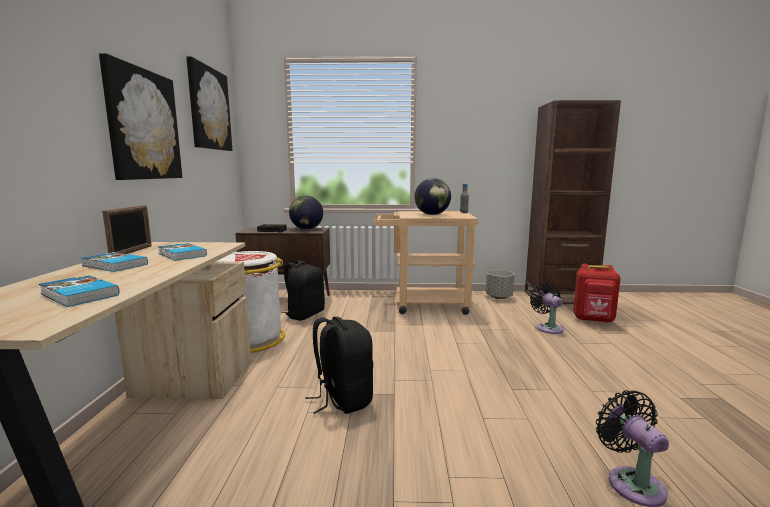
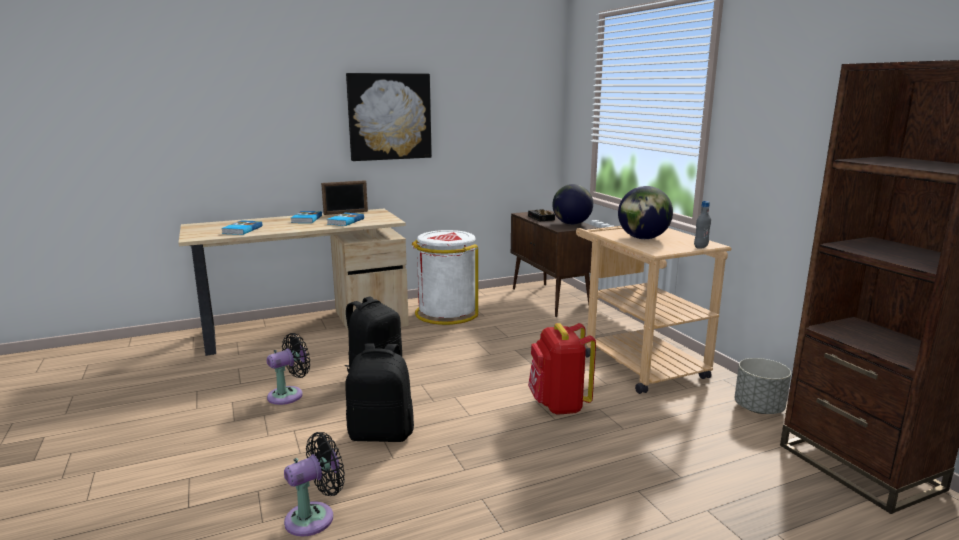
camera: 65 degrees right, 5 degrees up
(209, 109) = (498, 86): picture -> none
(305, 315) = (522, 316): black backpack -> black backpack (381, 433)
(548, 327) = (669, 460): black fan -> black fan (289, 395)
(593, 320) = (772, 505): red backpack -> red backpack (558, 405)

